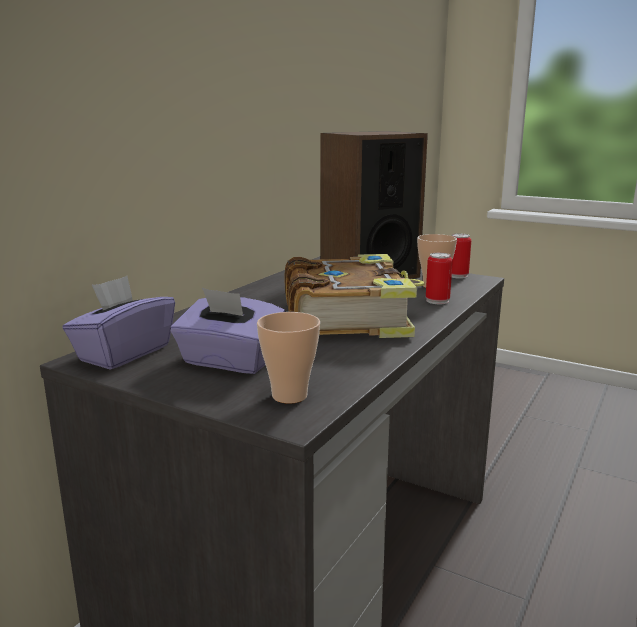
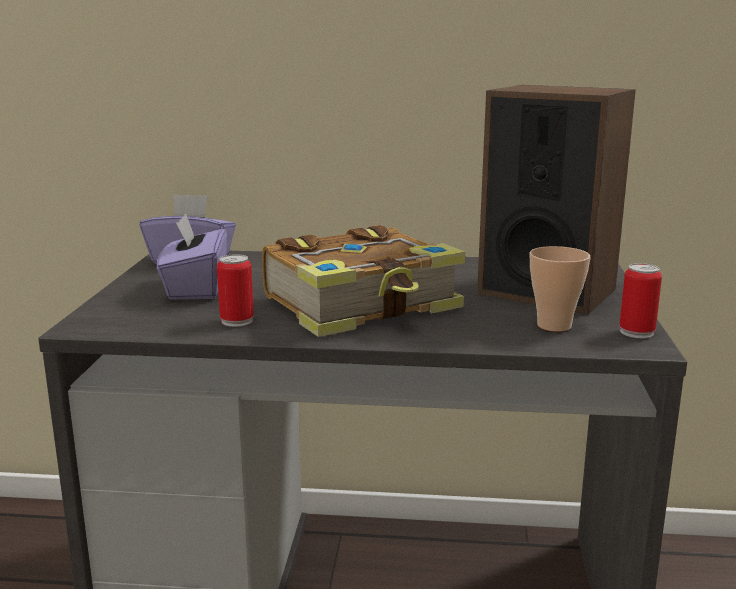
camera: 65 degrees right, 0 degrees up
(289, 396) = (131, 317): cup -> none
(437, 301) = (486, 334): can -> can (237, 321)

